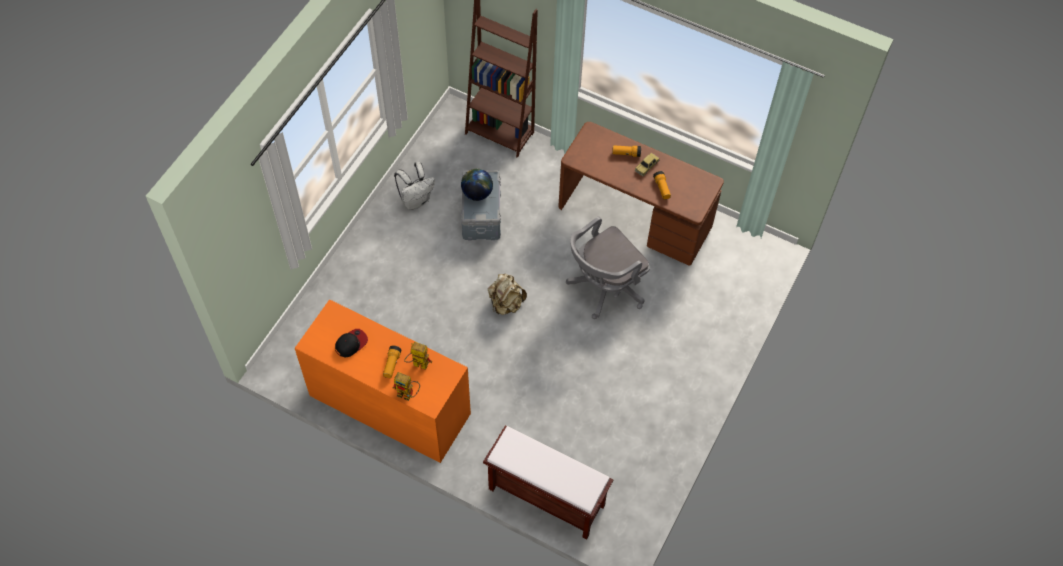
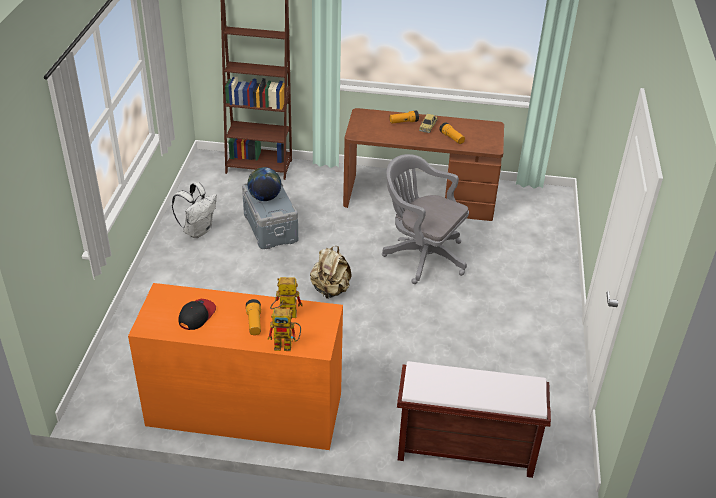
camera: 20 degrees left, 20 degrees down
(603, 288) = (421, 255): grey office chair -> grey office chair turned 90 degrees clockwise

